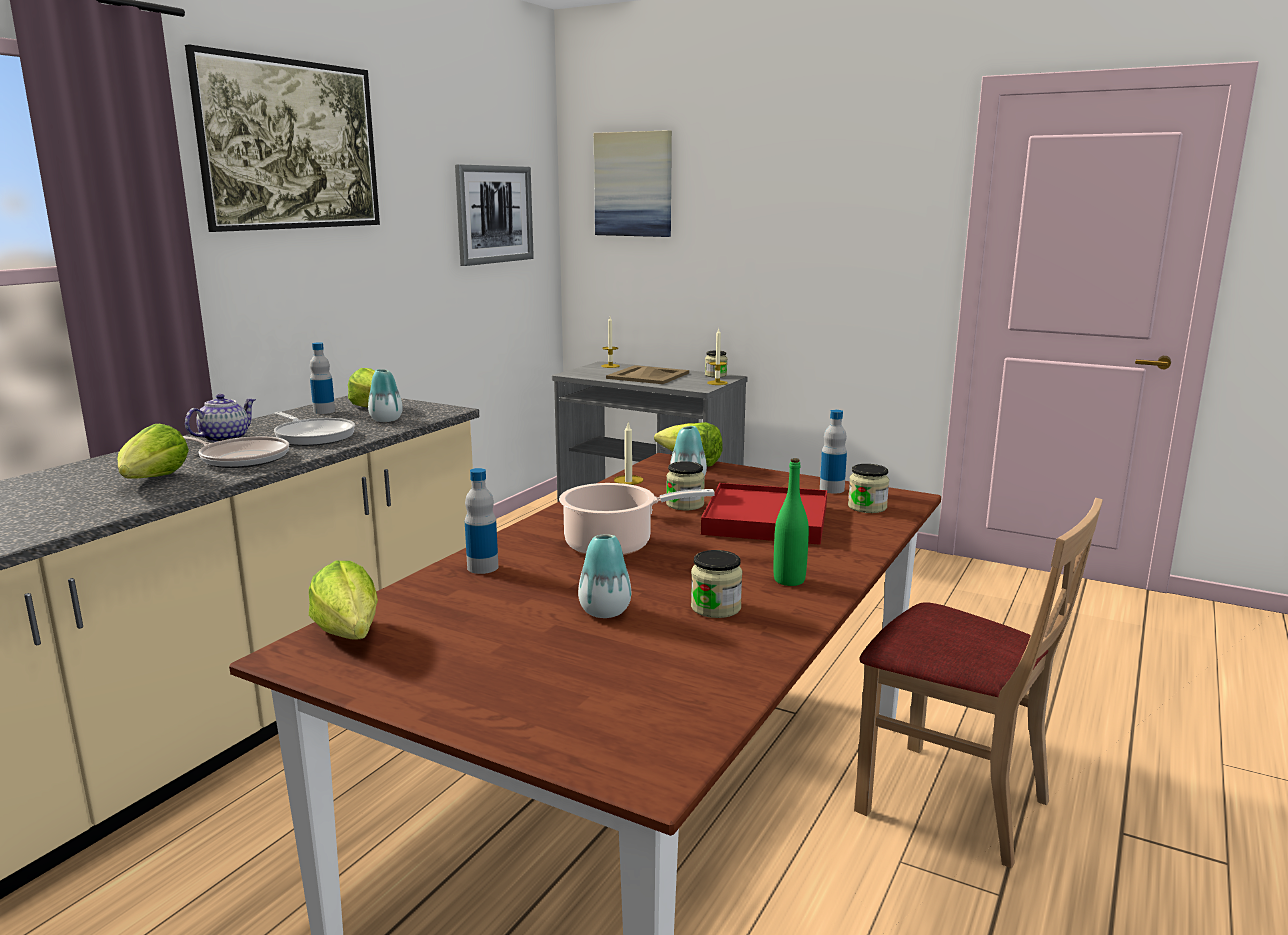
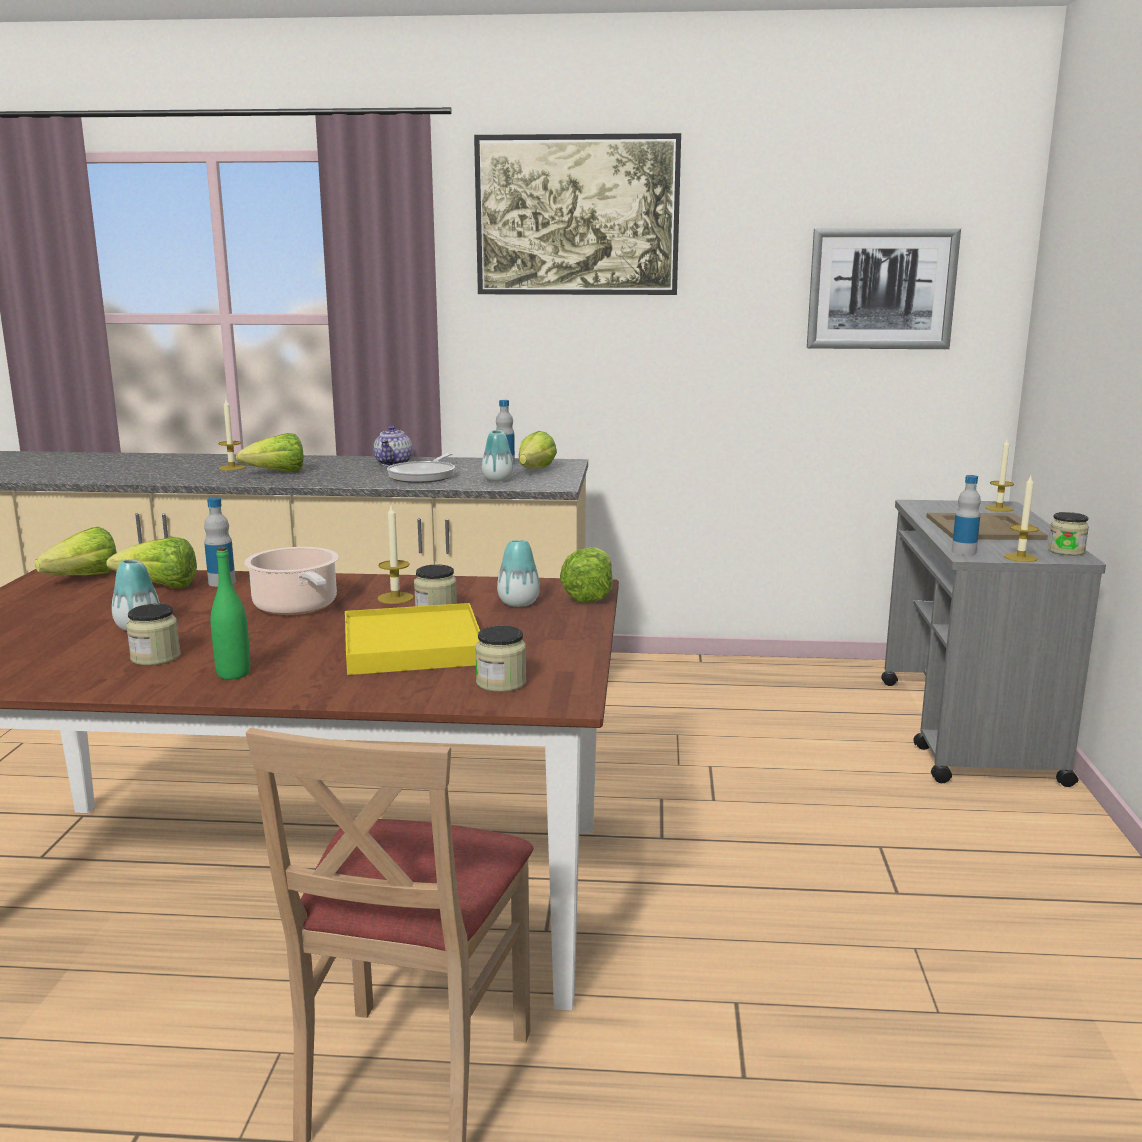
camera: 65 degrees right, 0 degrees up
(59, 496) = (232, 467): none -> candle
(225, 439) = (394, 463): teapot -> teapot turned 90 degrees clockwise
(241, 458) = (345, 475): frying pan -> none
(458, 595) = (160, 587): none -> lettuce
(633, 184) = (1078, 252): picture -> none
(765, 520) = (412, 646): red tray -> yellow tray
(832, 489) = (556, 661): bottle -> bottle (963, 552)

